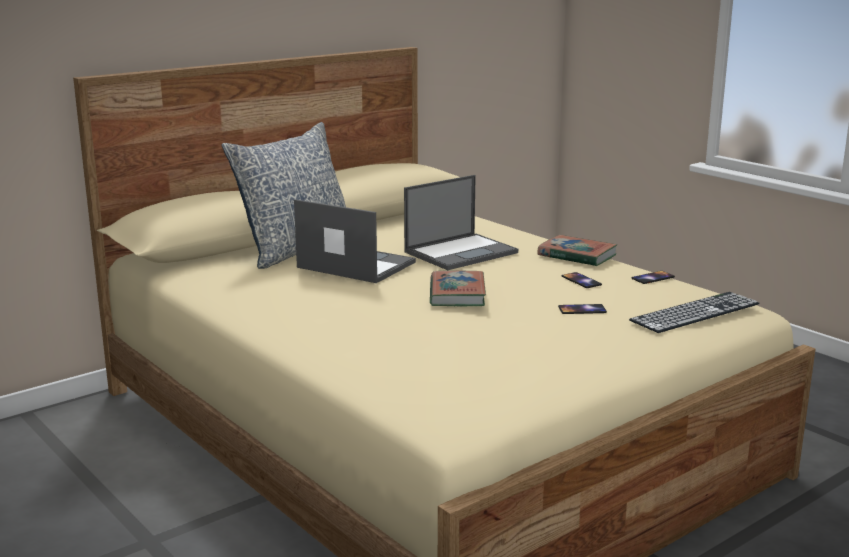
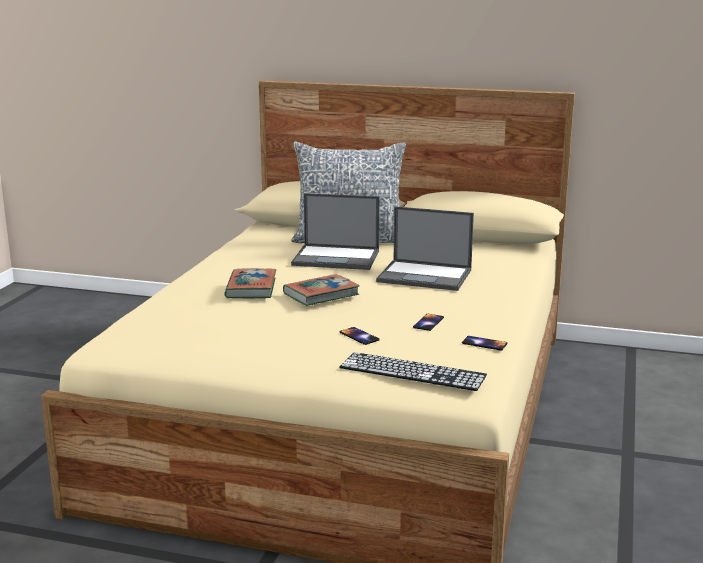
camera: 55 degrees right, 0 degrees up
(354, 265) = (337, 258): laptop -> laptop turned 105 degrees clockwise
(577, 256) = (490, 308): book -> book (251, 288)

